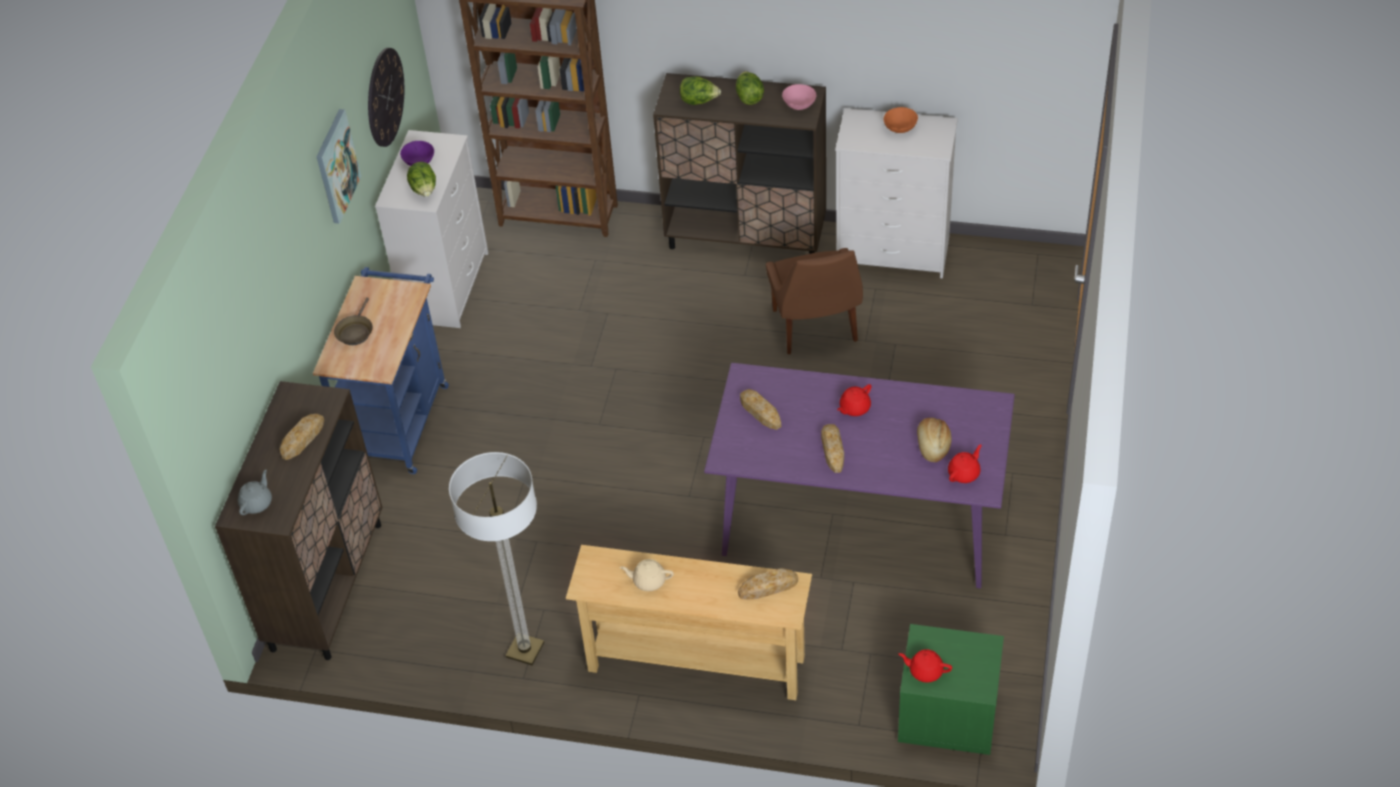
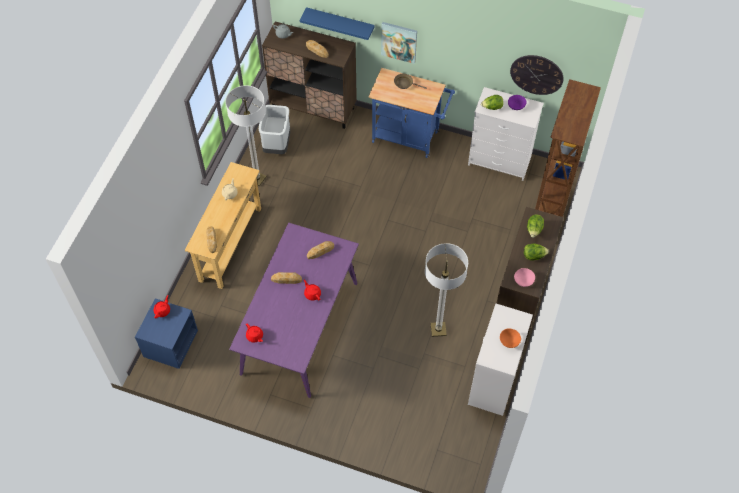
camera: 95 degrees right, 10 degrees up
(256, 377) = (340, 23): none -> blue shelf
(336, 166) = (465, 44): picture -> picture (399, 42)
(431, 633) = (276, 145): none -> grey trash can
(815, 328) = (438, 329): brown chair -> floor lamp
(932, 445) = (277, 325): bread -> none
(946, 715) = (170, 343): green nightstand -> blue nightstand

